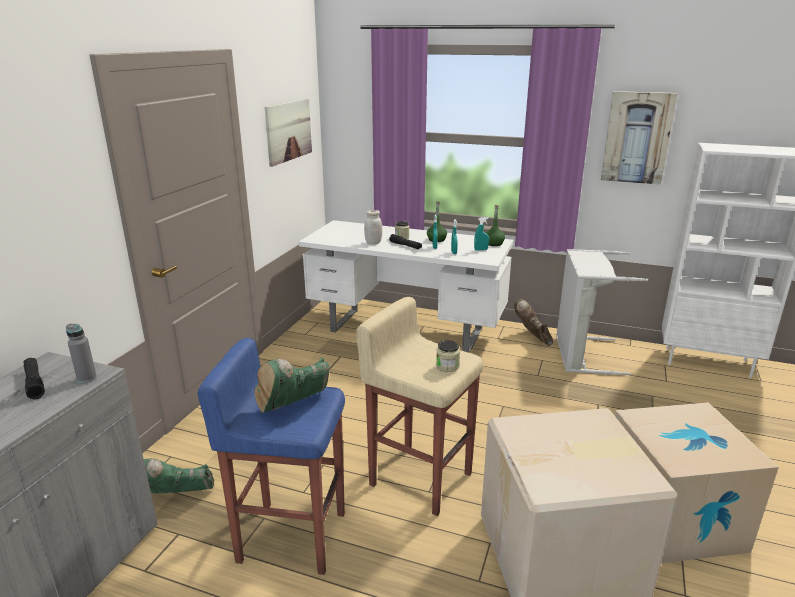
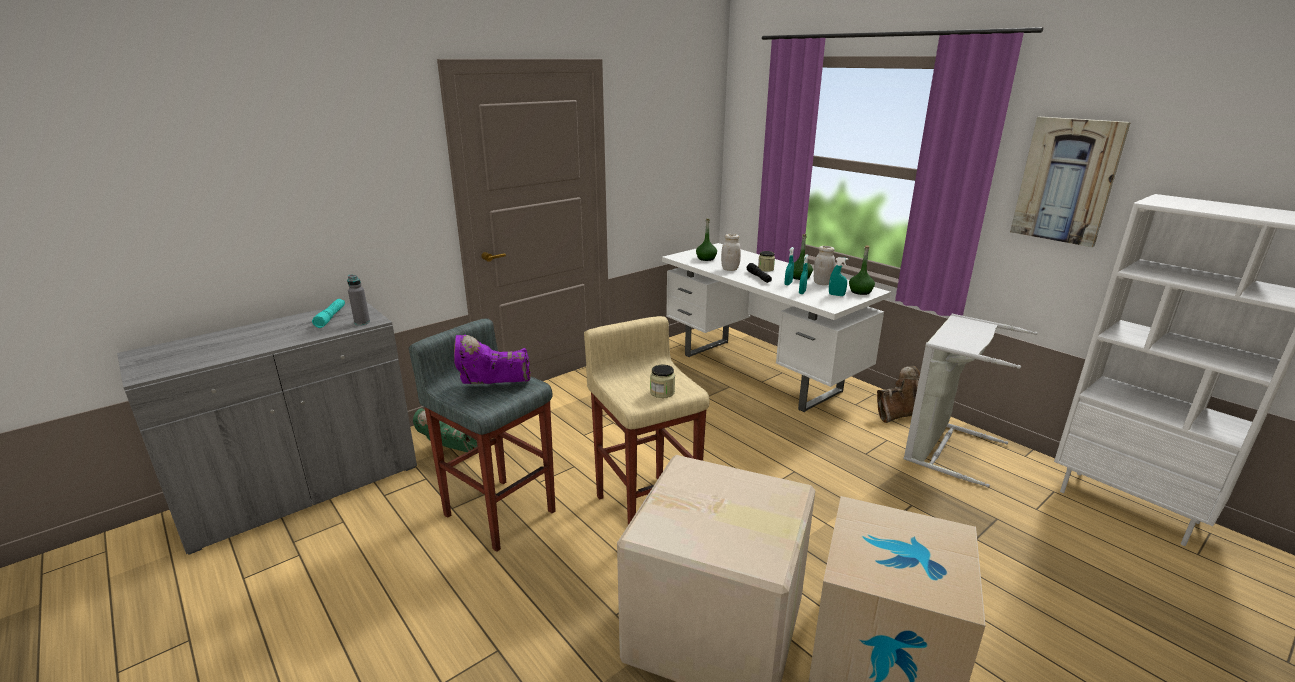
camera: 30 degrees right, 0 degrees up
(34, 383) = (331, 317): black flashlight -> turquoise flashlight
(288, 131) = (673, 144): picture -> none
(291, 535) = (499, 511): blue stool -> grey stool
(293, 408) = (493, 388): green boot -> purple boot
(341, 236) = (706, 258): none -> green bottle
(459, 242) = (822, 283): none -> white jar
(532, 337) = (898, 414): brown boot -> brown boot turned 60 degrees clockwise

